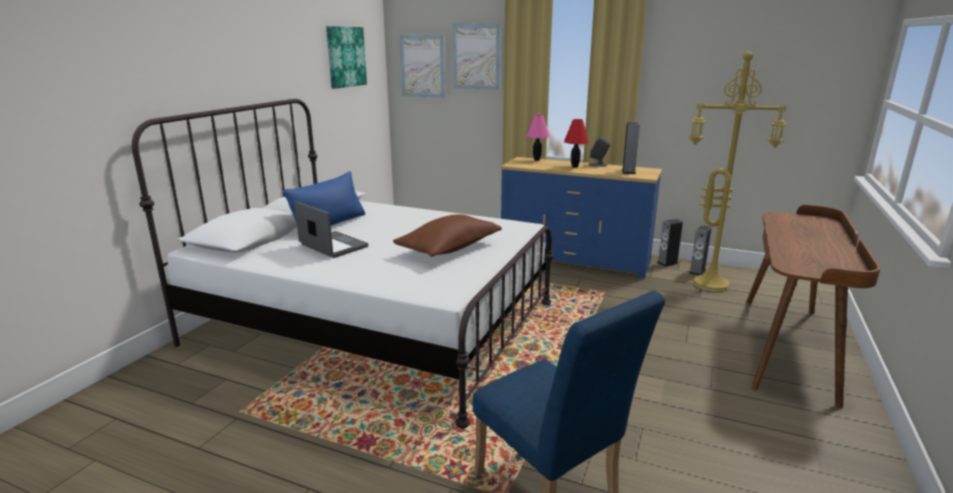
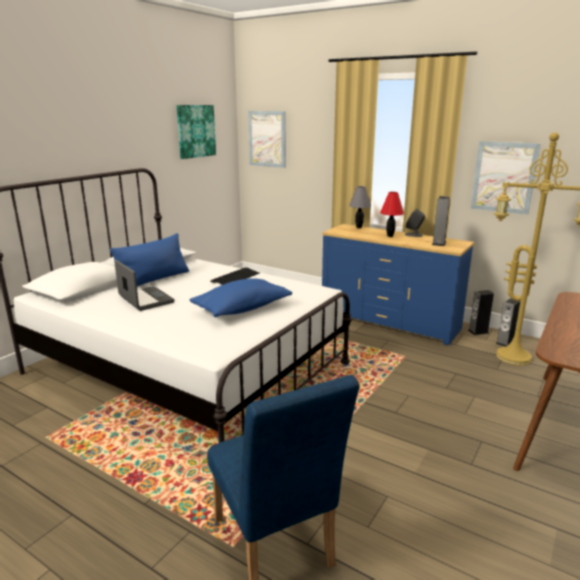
camera: 10 degrees right, 0 degrees up
(422, 218) = (235, 277): none -> keyboard
(449, 249) = (242, 309): brown pillow -> blue pillow
(476, 56) = (312, 131): picture -> picture (504, 177)
(536, 160) = (358, 227): pink table lamp -> grey table lamp

